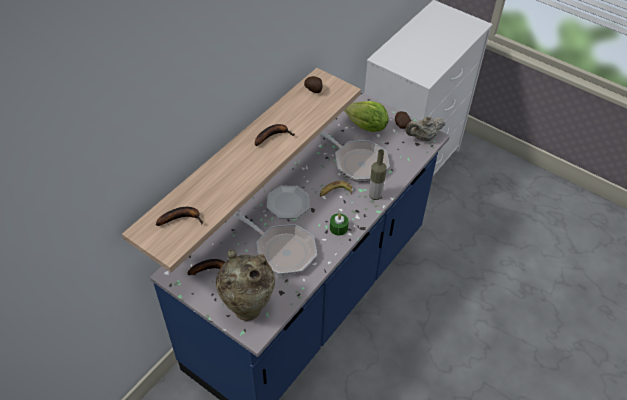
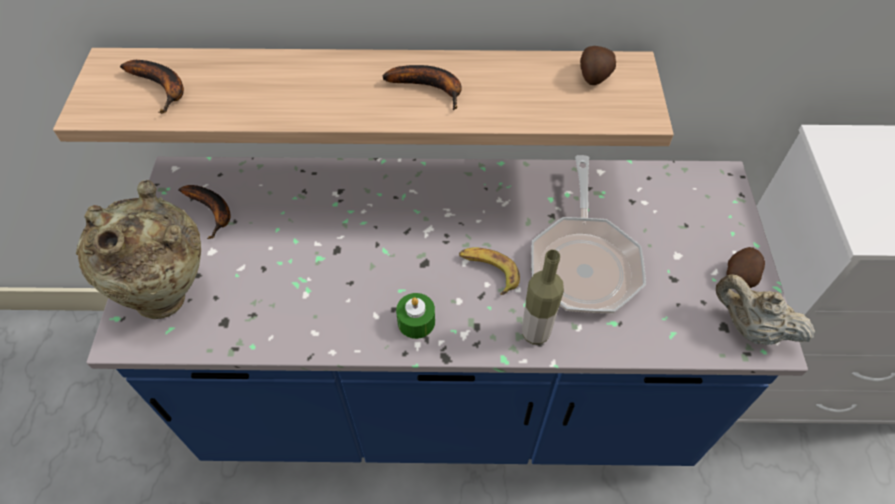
camera: 55 degrees right, 5 degrees up
(281, 250) = (309, 272): frying pan -> none
(288, 203) = (409, 224): plate -> none
(366, 127) = (676, 228): lettuce -> none

